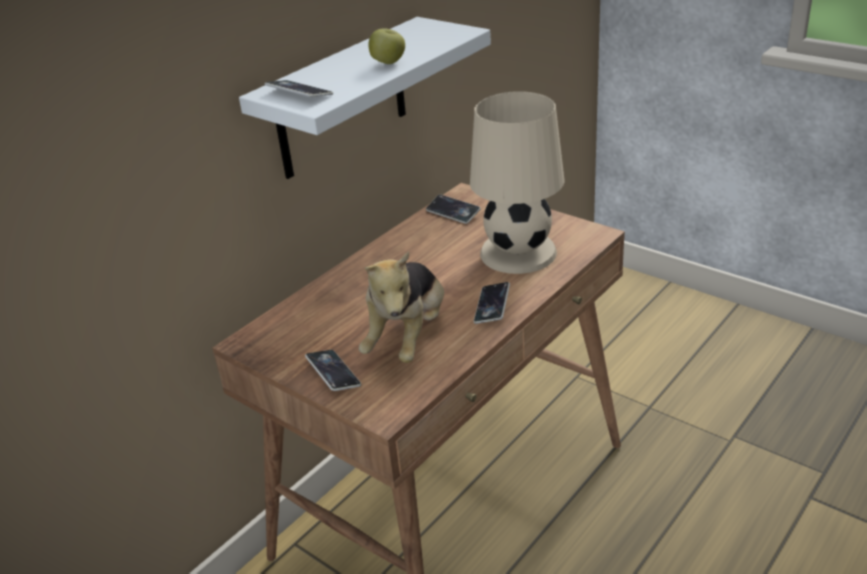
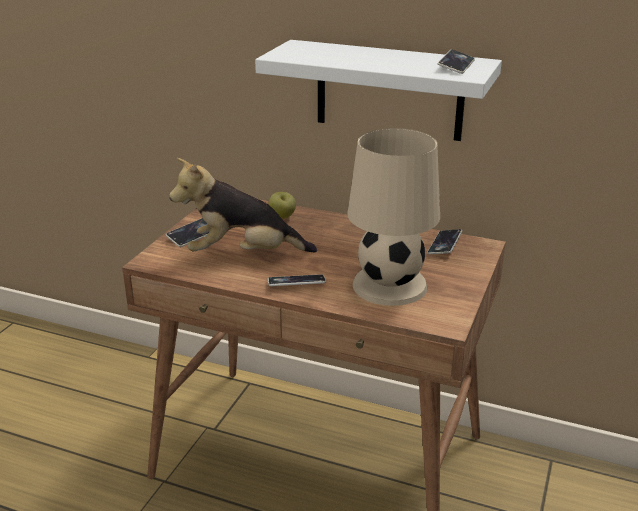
camera: 70 degrees right, 5 degrees down
(299, 93) = (299, 50): phone -> phone (456, 65)
(388, 63) = (372, 63): apple -> apple (282, 217)

